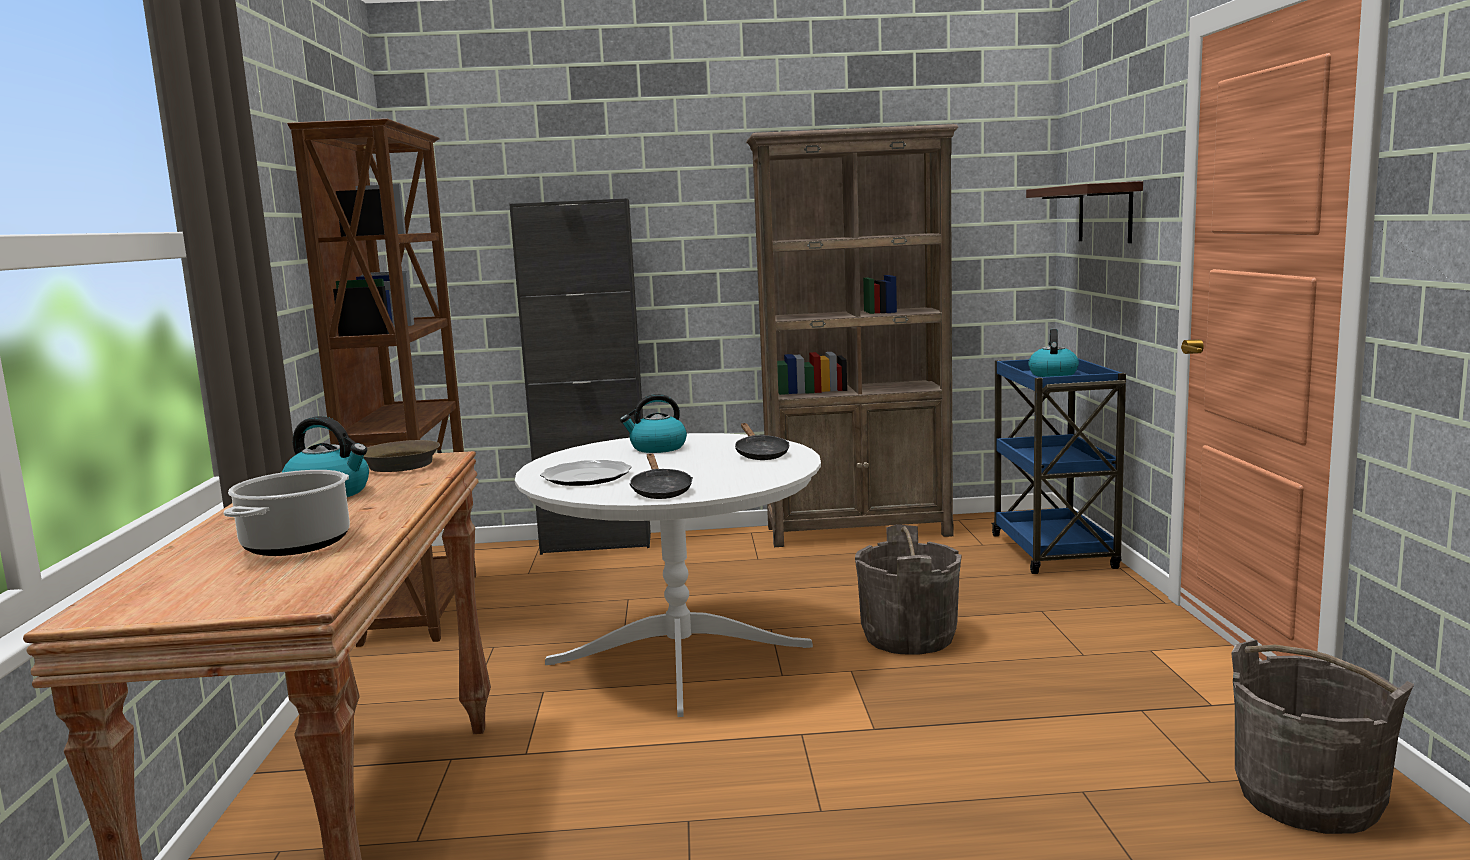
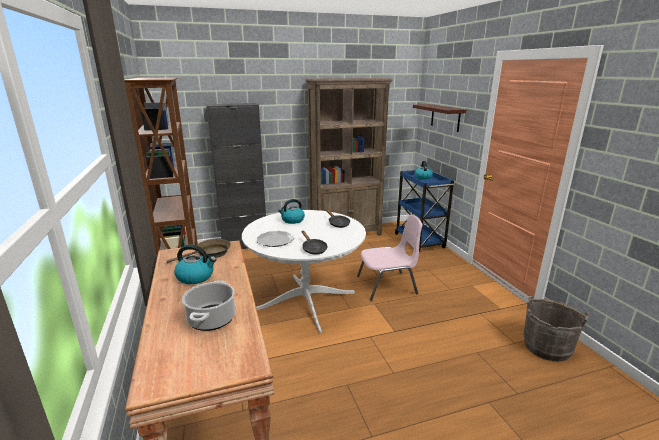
camera: 15 degrees left, 10 degrees up
(909, 637) = (387, 285): grey bucket -> pink chair

